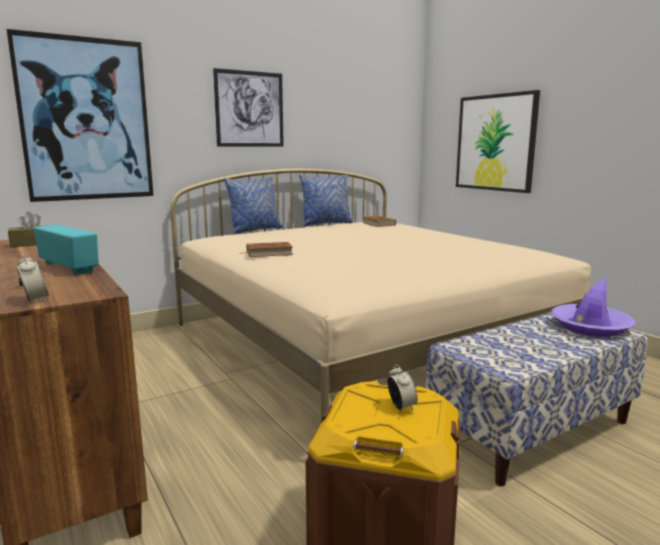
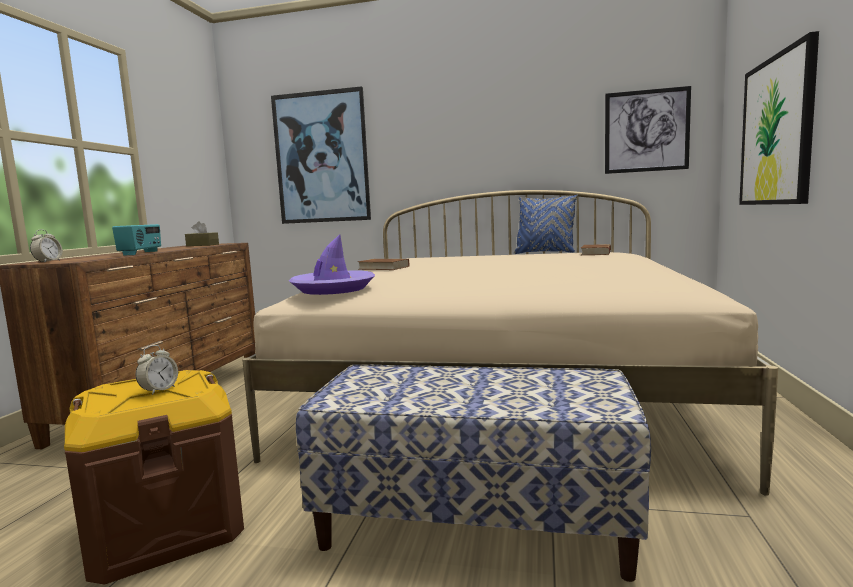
camera: 45 degrees right, 5 degrees down
(249, 109) = (464, 132): picture -> picture (646, 131)
(255, 230) = (458, 255): blue pillow -> none
(590, 327) = (585, 393): purple hat -> purple hat (333, 289)

